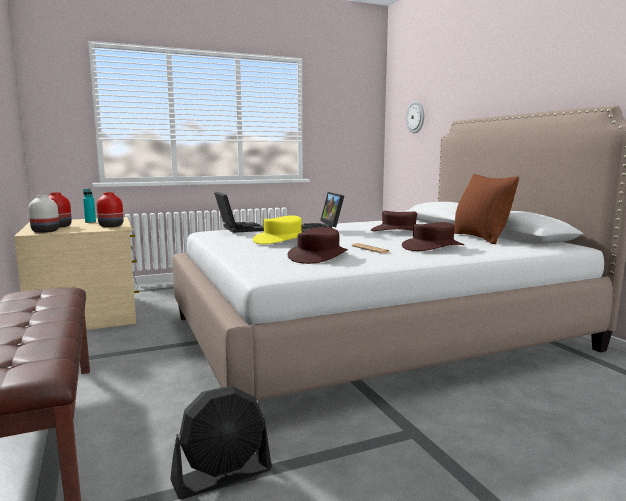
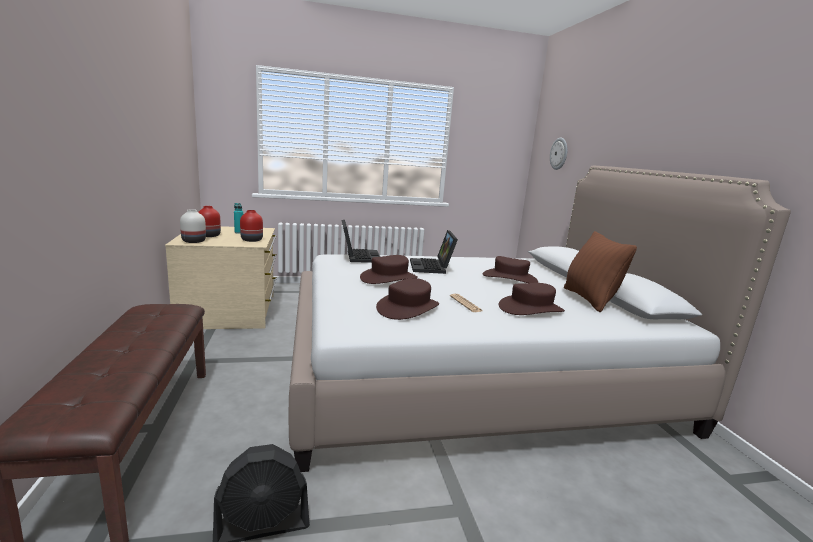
camera: 10 degrees right, 5 degrees up
(282, 239) = (389, 278): yellow hat -> brown hat

